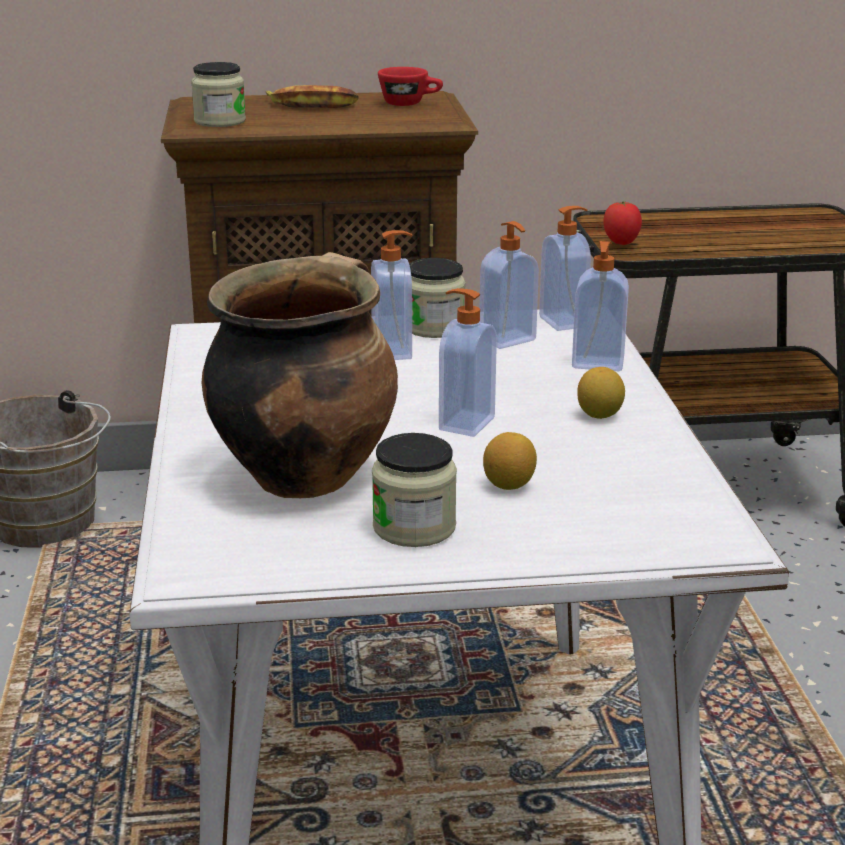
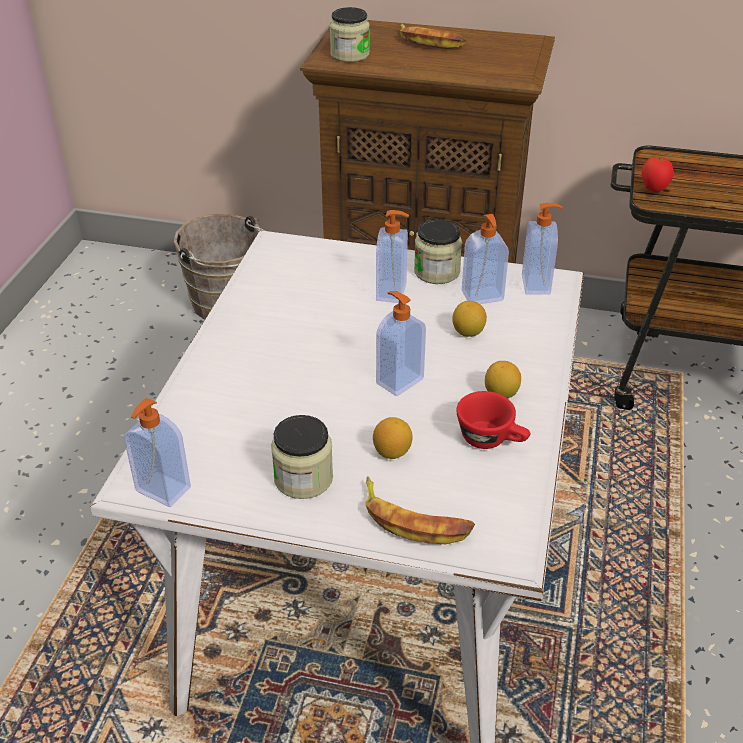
camera: 20 degrees right, 15 degrees up
(305, 474) = (262, 407): cooking pot -> none
(410, 103) = (506, 50): red cup -> red cup (491, 439)
(516, 371) = (468, 332): none -> lemon
(586, 537) = (414, 519): none -> banana
(597, 364) = (533, 338): soap dispenser -> soap dispenser (162, 491)

